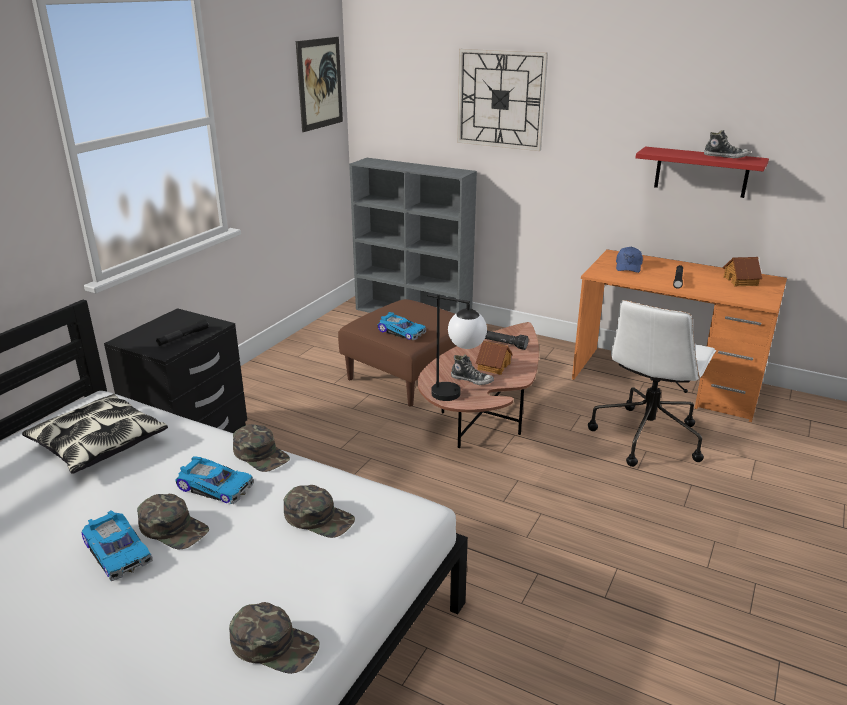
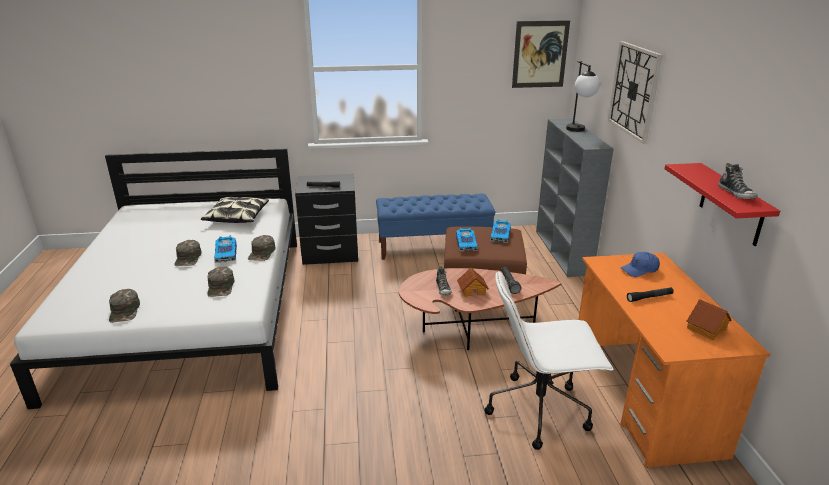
camera: 55 degrees right, 0 degrees up
(119, 551) = (165, 254): toy car -> toy car (501, 235)
(295, 372) = (434, 247): none -> blue bench
(457, 396) = (416, 291): table lamp -> table lamp (578, 131)

